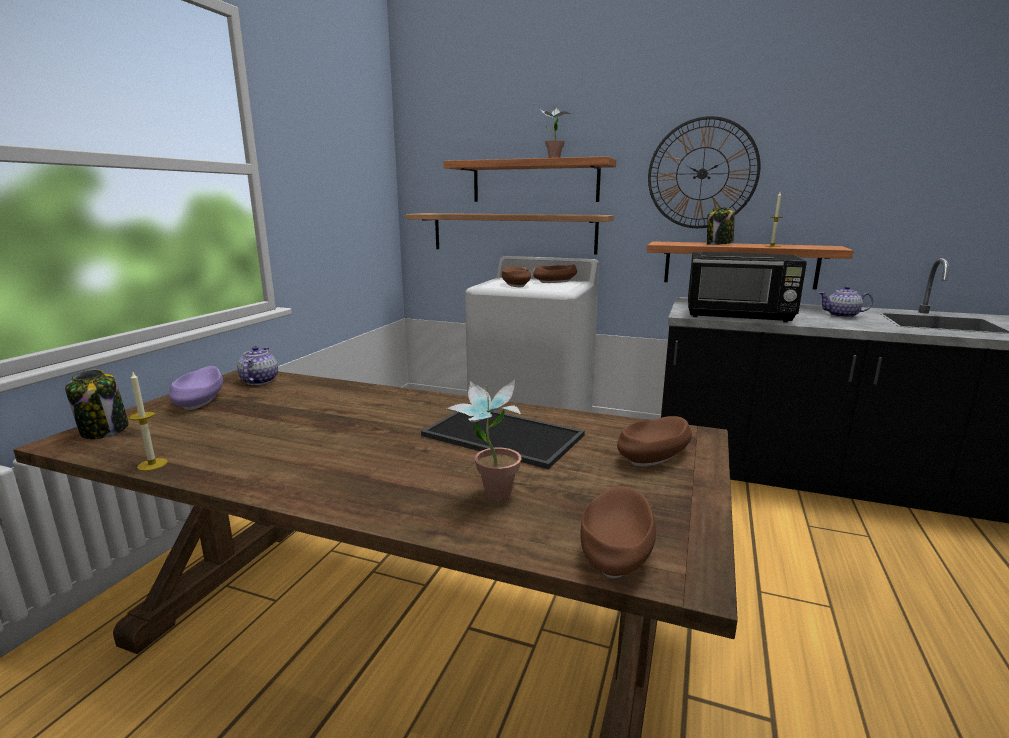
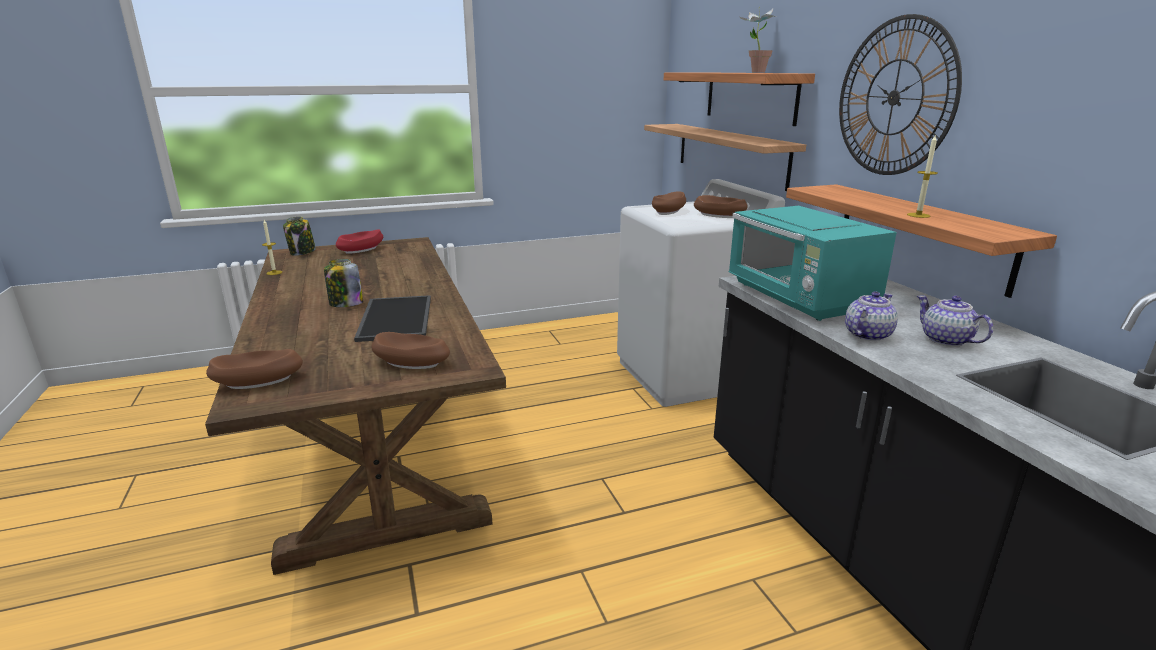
camera: 50 degrees right, 5 degrees up
(199, 400) = (361, 250): purple bowl -> red bowl
(259, 381) = (408, 247): teapot -> teapot (866, 335)
(489, 497) = (300, 339): potted plant -> none
(719, 244) = (871, 201): jar -> jar (345, 304)
(739, 316) = (799, 298): black microwave -> turquoise microwave

